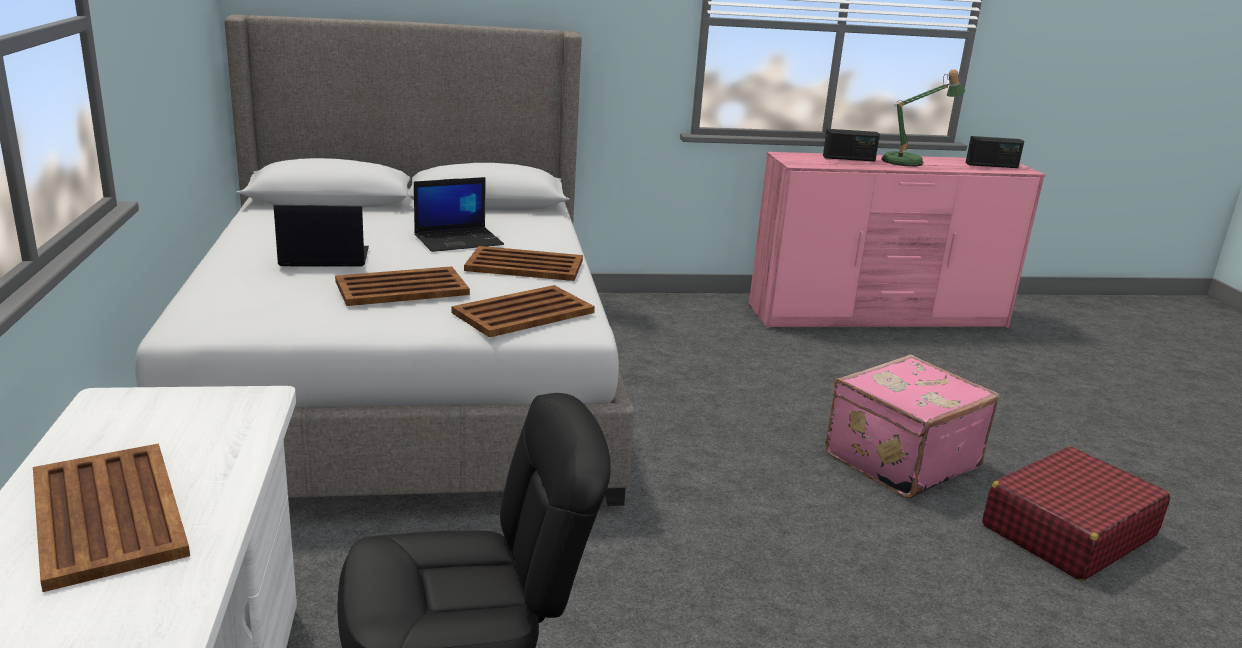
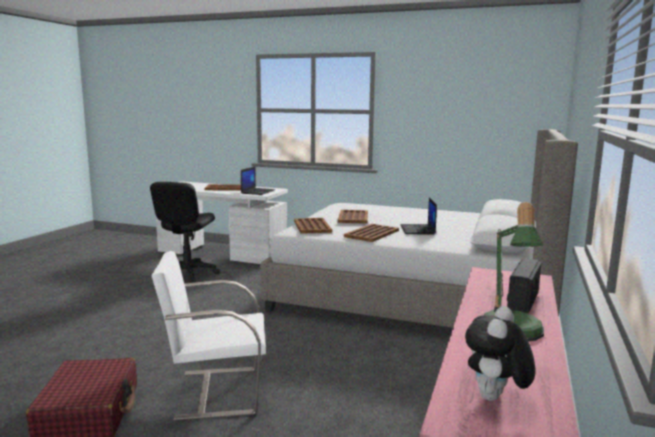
camera: 120 degrees right, 10 degrees down
(323, 257) = (398, 213): laptop -> laptop (258, 191)
(899, 460) = (216, 392): pink suitcase -> white chair
(991, 165) = (495, 399): radio -> plush toy

